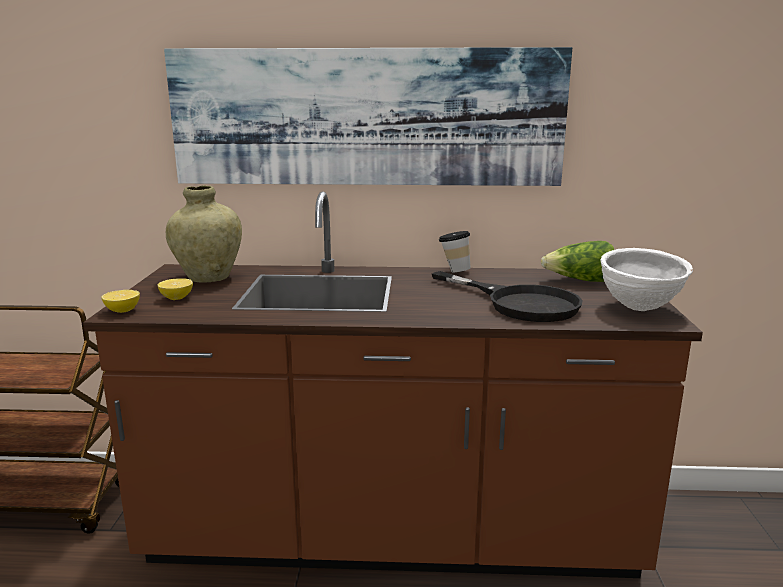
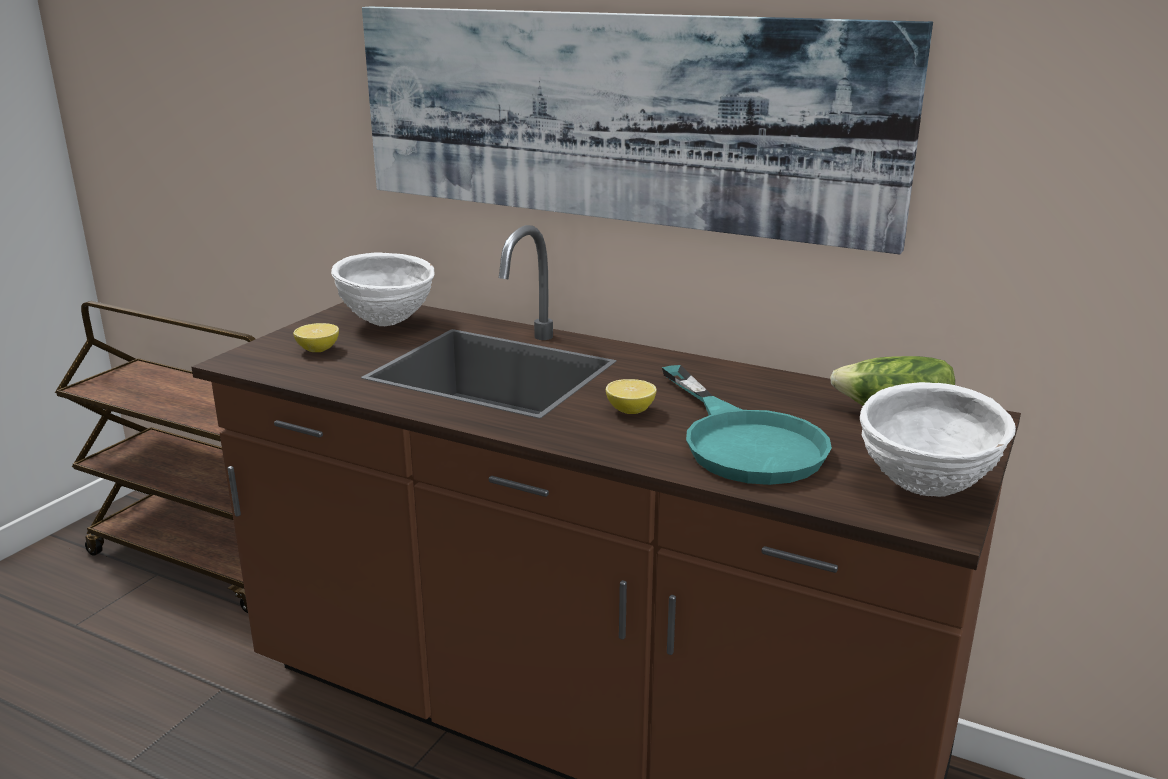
camera: 25 degrees right, 5 degrees up
(122, 311) = (244, 358): lemon -> lemon (630, 410)
(208, 277) = (387, 323): beige vase -> white bowl
(454, 271) = (717, 366): cup -> none
(519, 303) = (743, 441): black frying pan -> turquoise frying pan

